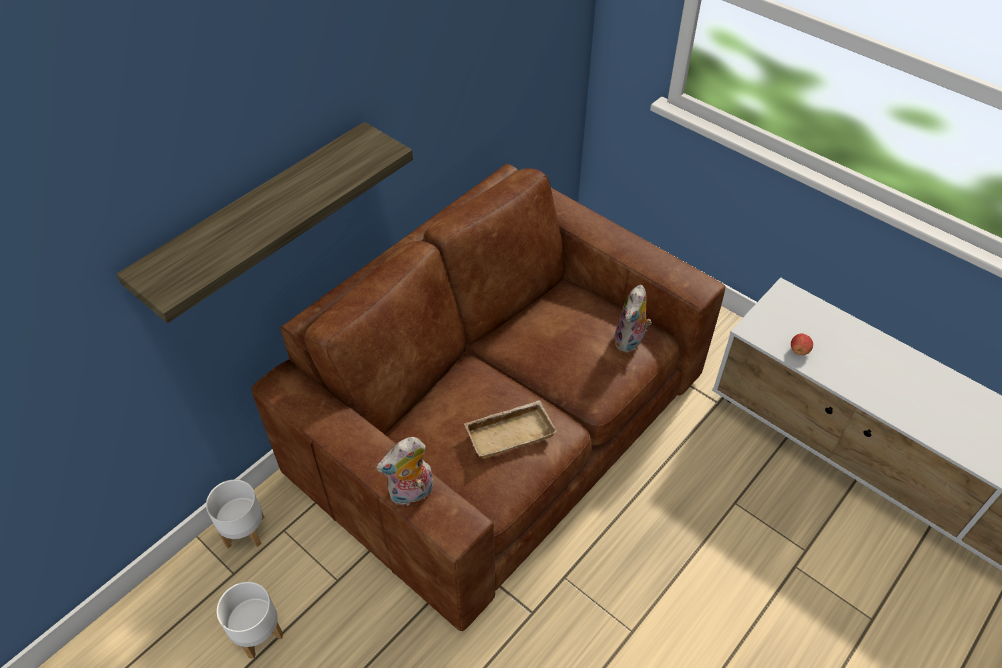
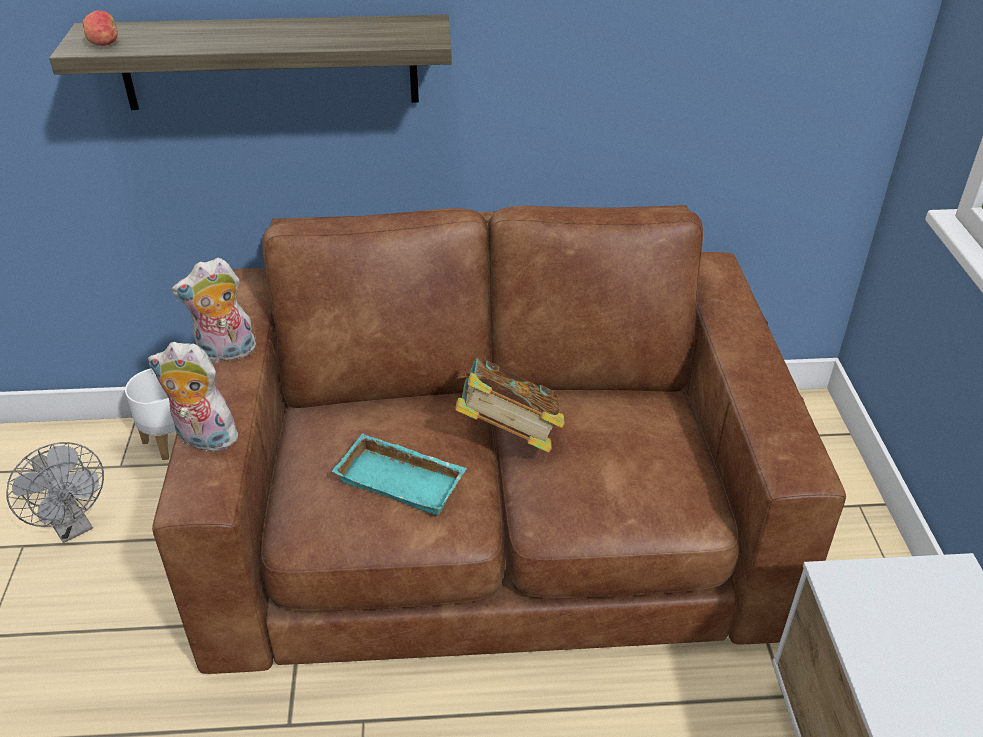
camera: 45 degrees right, 10 degrees down
(258, 633) = (73, 526): white planter -> grey fan
(510, 431) = (403, 479): beige tray -> turquoise tray
(522, 366) = (508, 434): none -> book
(630, 342) = (661, 492): plush toy -> plush toy (226, 354)
(799, 350) = (884, 655): apple -> apple (104, 44)

